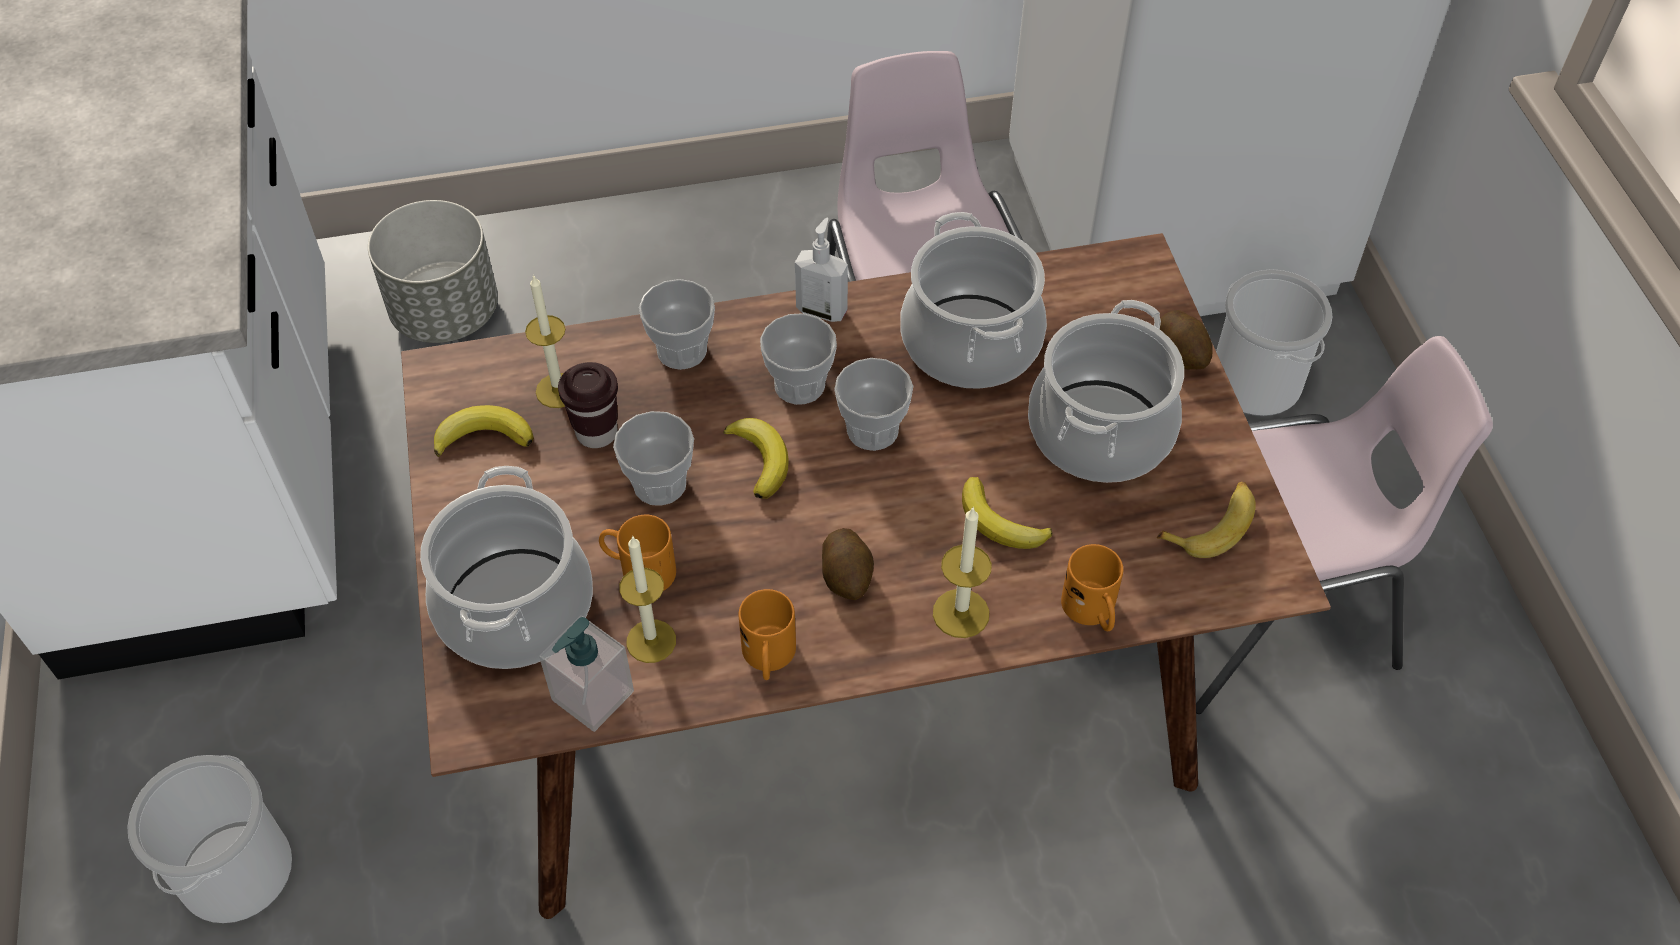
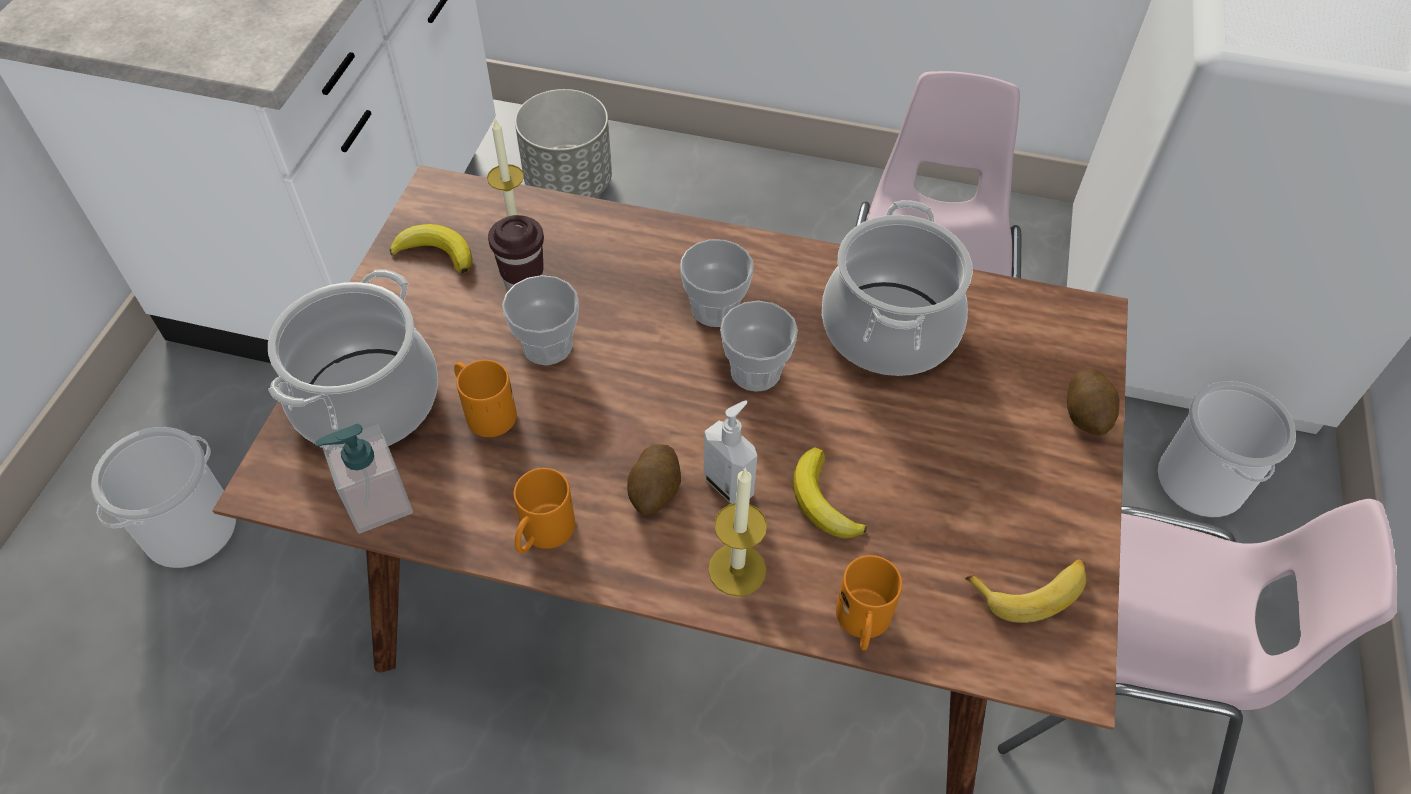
camera: 25 degrees right, 0 degrees up
(651, 641) = (455, 476): candle -> none
(682, 350) = (635, 244): cup -> none
(760, 459) = (643, 358): banana -> none
(822, 310) = (773, 253): soap dispenser -> soap dispenser (729, 484)
(1099, 431) = (966, 455): cooking pot -> none

